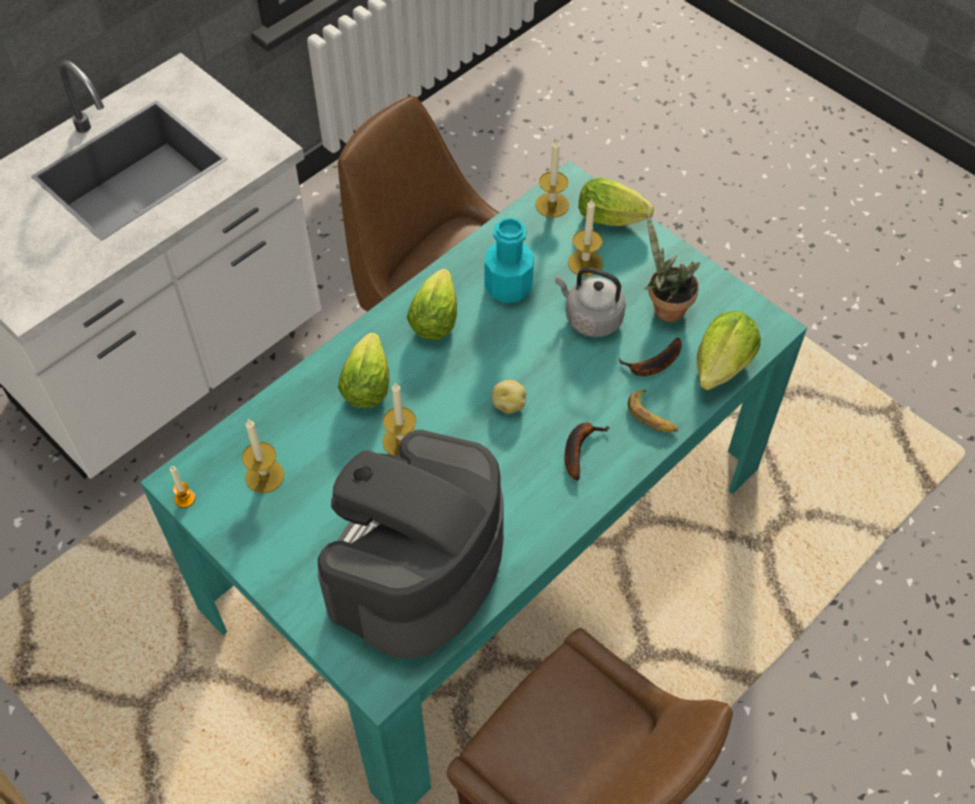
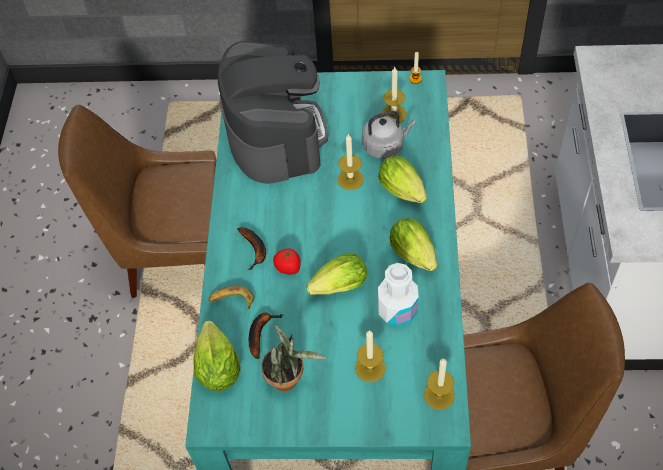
camera: 140 degrees right, 0 degrees up
(508, 287) = (397, 310): turquoise bottle -> white bottle
(508, 404) = (318, 242): potato -> none
(564, 403) = (288, 267): none -> tomato
(590, 318) = (327, 332): grey kettle -> grey kettle (385, 145)
(615, 219) = (387, 421): lettuce -> lettuce (336, 287)

